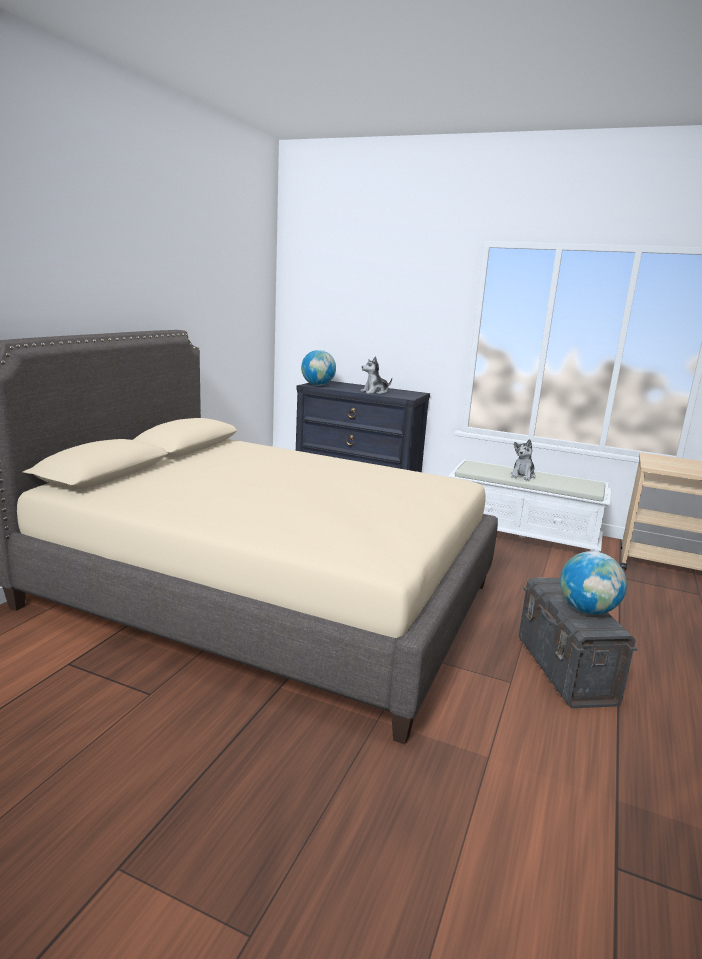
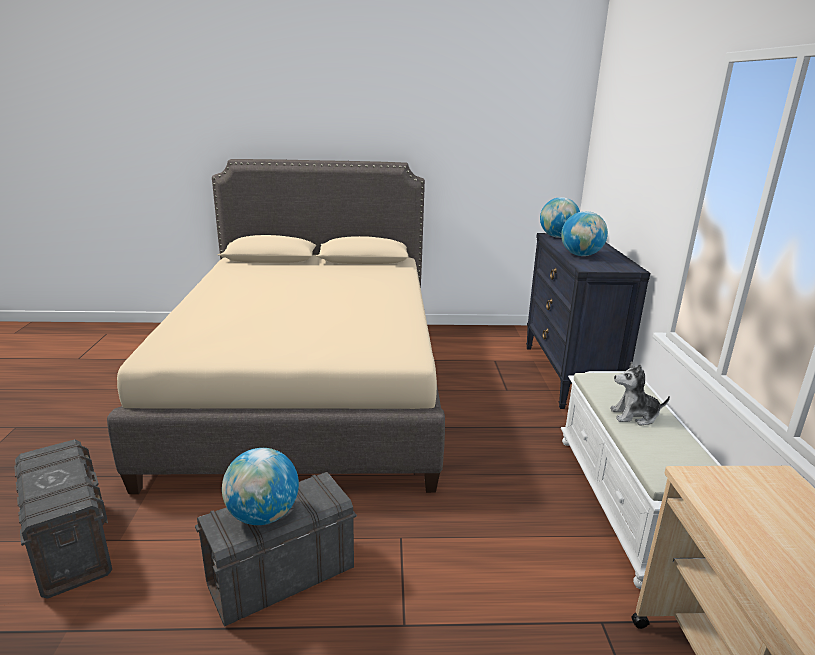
camera: 65 degrees right, 5 degrees up
(375, 392) = (581, 255): plush toy -> globe
(484, 795) = (71, 544): none -> grey storage box

